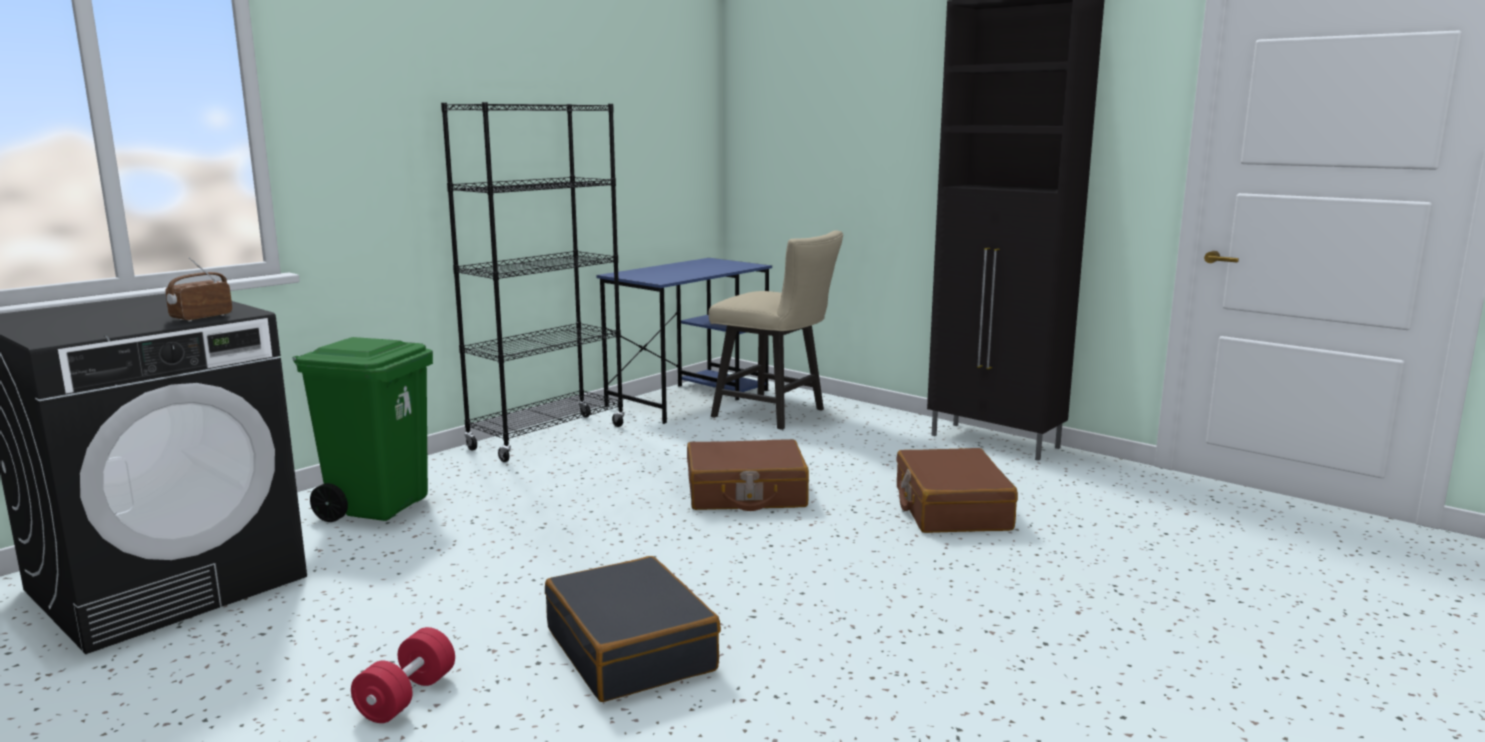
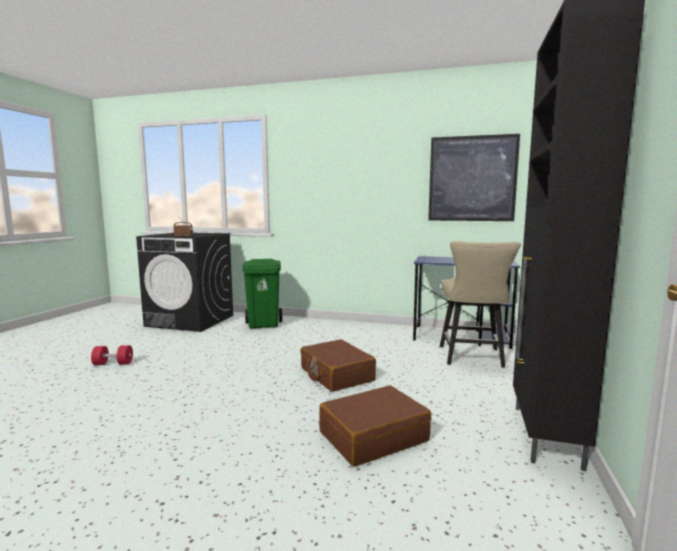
camera: 65 degrees right, 5 degrees down
(547, 437) = (362, 327): black bookcase -> none
(631, 649) = (148, 387): black suitcase -> none
(655, 128) = (472, 179): none -> picture

